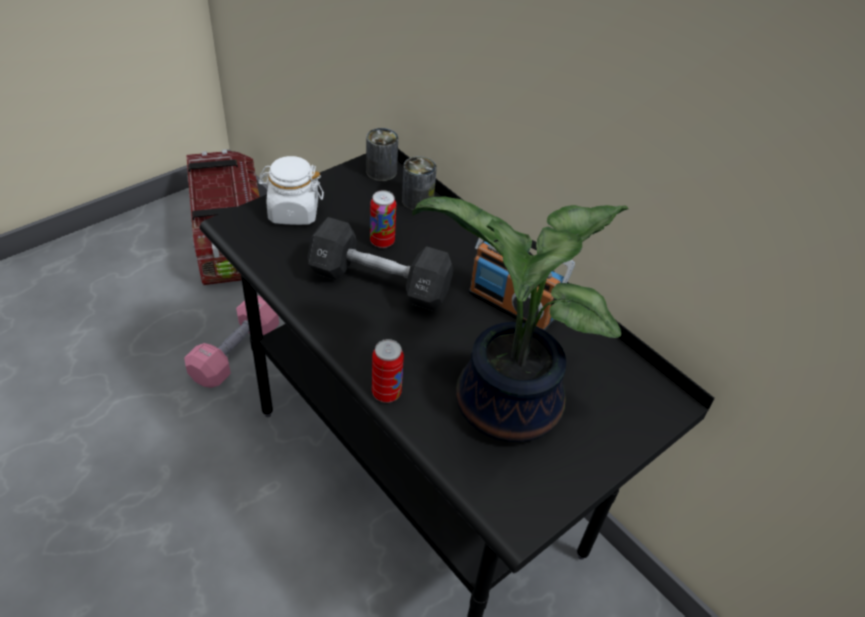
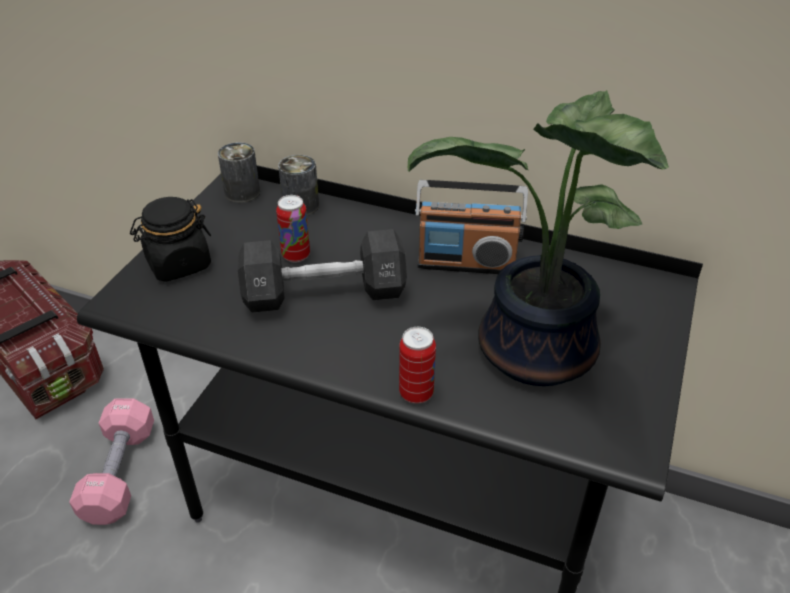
camera: 25 degrees left, 5 degrees down
(293, 212) = (178, 264): white jar -> black jar

